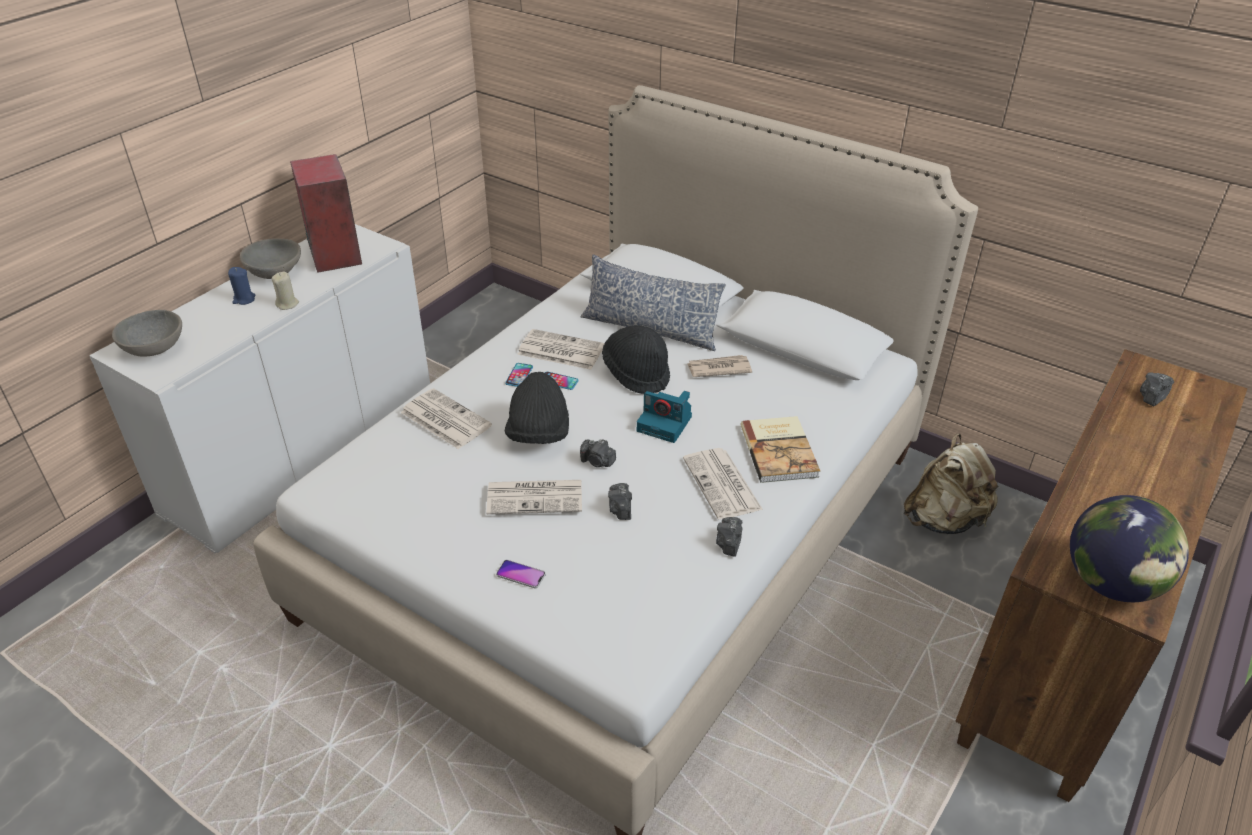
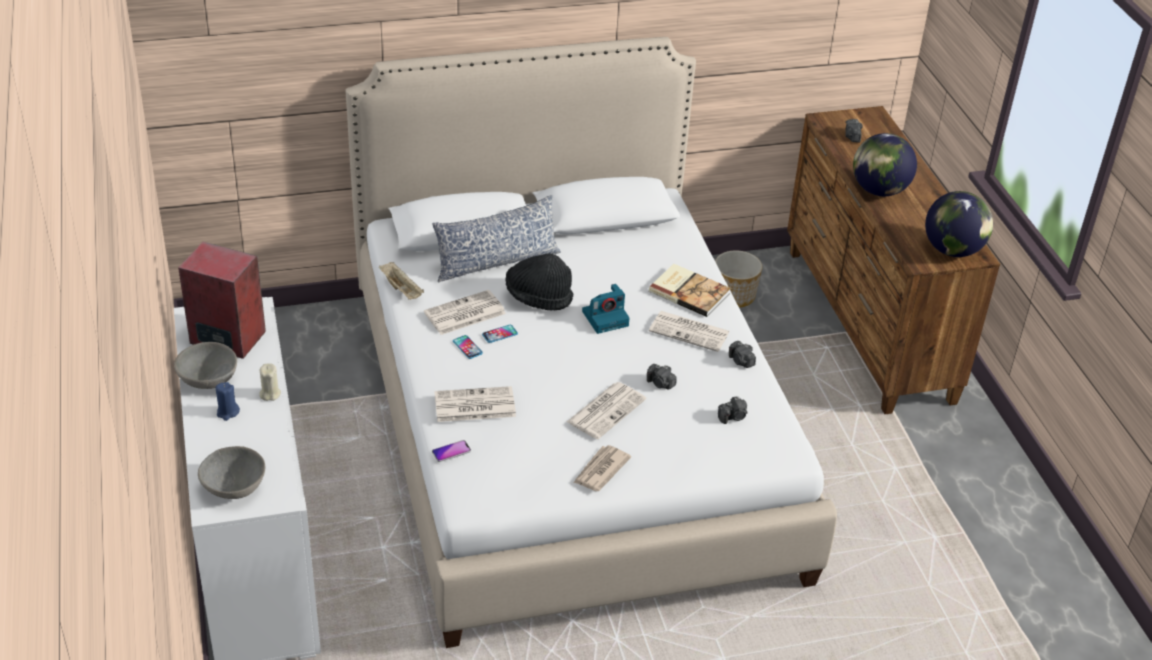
camera: 50 degrees left, 0 degrees up
(521, 575) = (668, 455): phone -> phone (451, 451)
(539, 434) = (546, 374): black hat -> none
(547, 307) = (402, 289): none -> beige tray
(597, 461) = (605, 366): camera -> camera (733, 417)
(718, 368) = (580, 263): newspaper -> newspaper (600, 470)
(944, 520) = (733, 296): beige backpack -> planter
(1103, 465) = (879, 190): none -> globe

